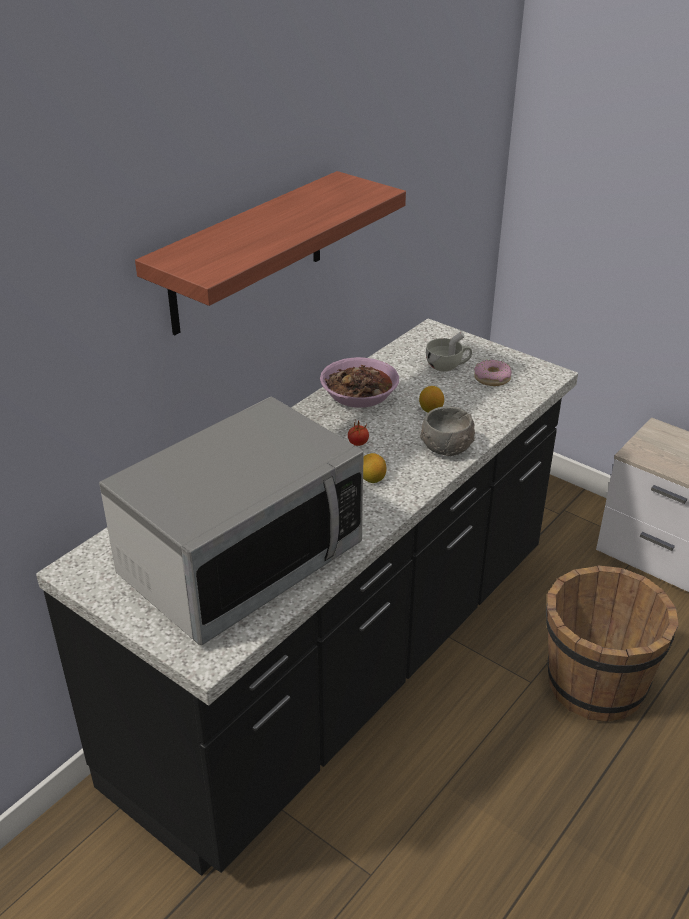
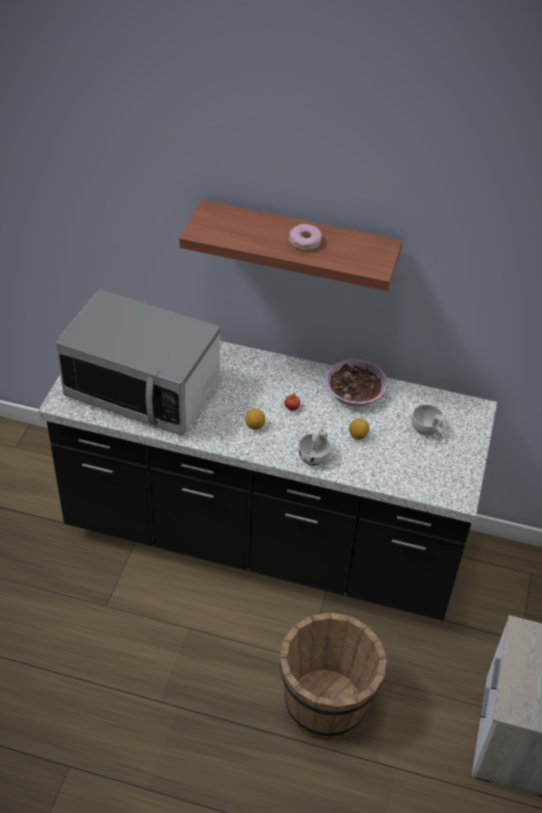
camera: 65 degrees right, 10 degrees up
(446, 447) = (315, 455): grey bowl -> white cup
(492, 378) = (427, 461): donut -> donut (304, 241)

